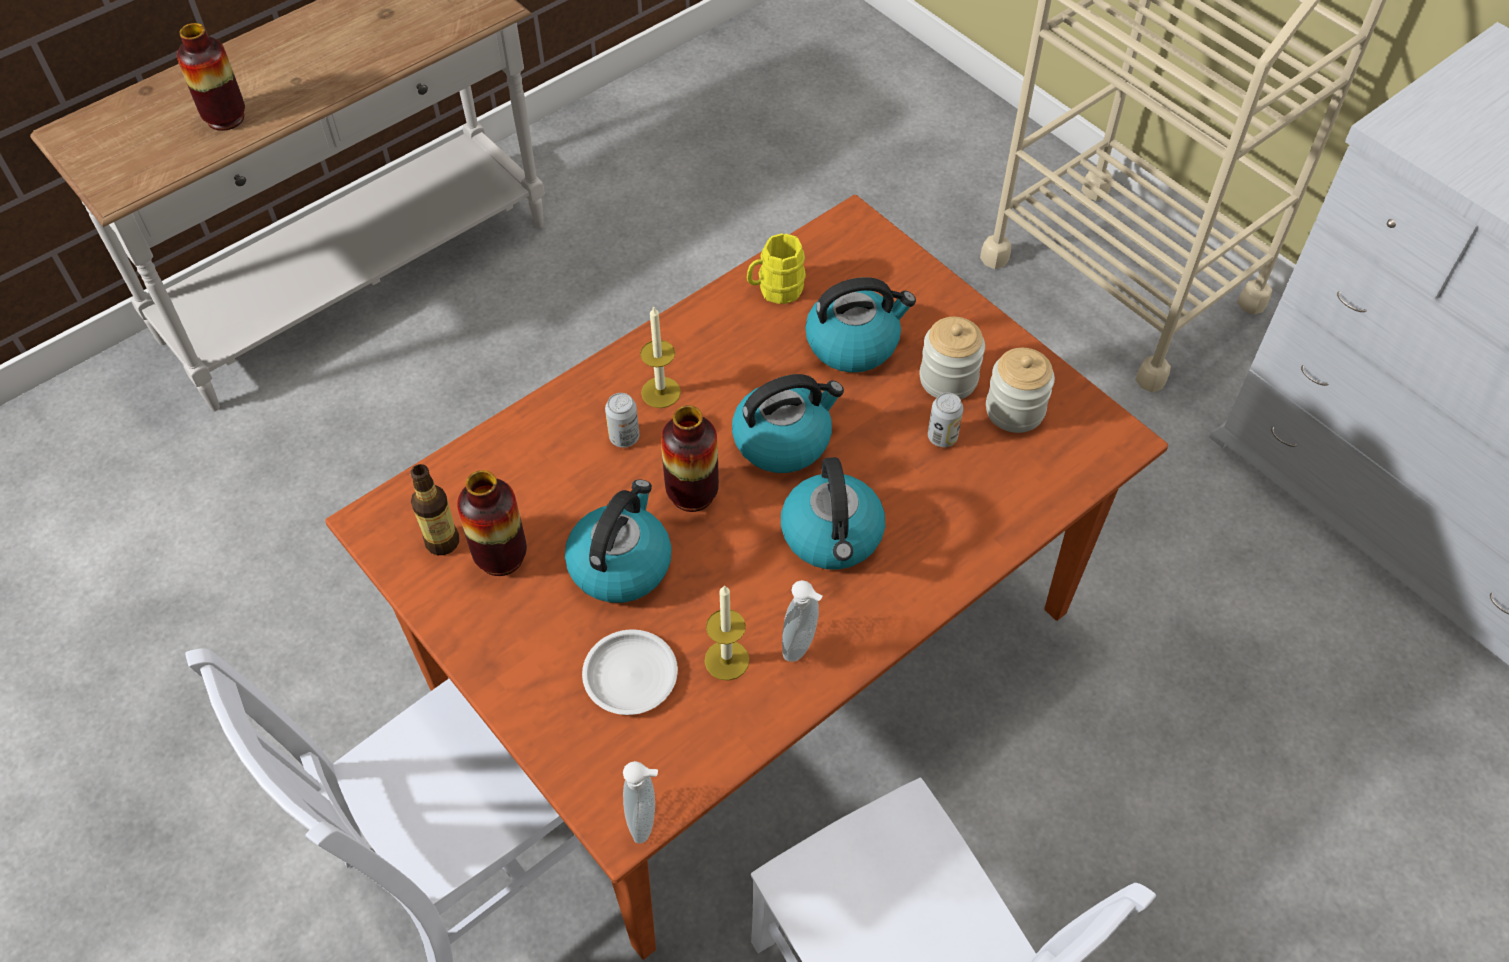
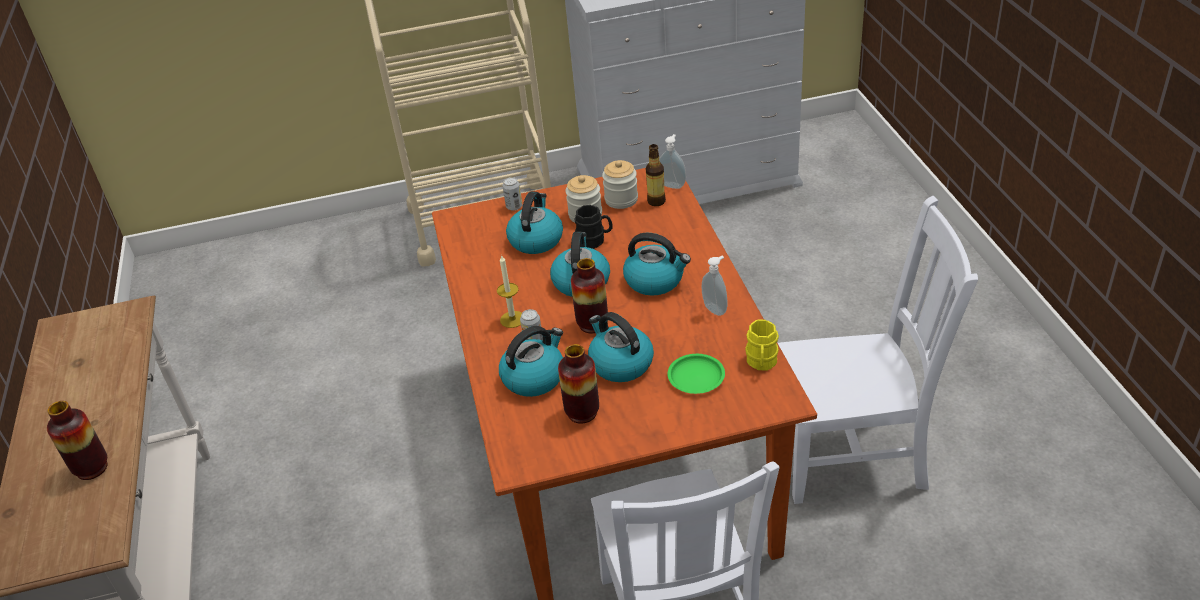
camera: 60 degrees left, 15 degrees down
(442, 542) = (553, 436): bottle -> bottle (656, 201)
(551, 469) = (534, 377): none -> kettle
(629, 675) = (696, 377): white plate -> green plate
(645, 819) = (788, 392): soap dispenser -> soap dispenser (672, 185)
(726, 660) = (708, 338): candle -> none
(775, 289) = (475, 257): yellow mug -> yellow mug (761, 363)
(890, 417) = (594, 240): none -> black mug
(942, 437) = (620, 227): can -> can (514, 206)

